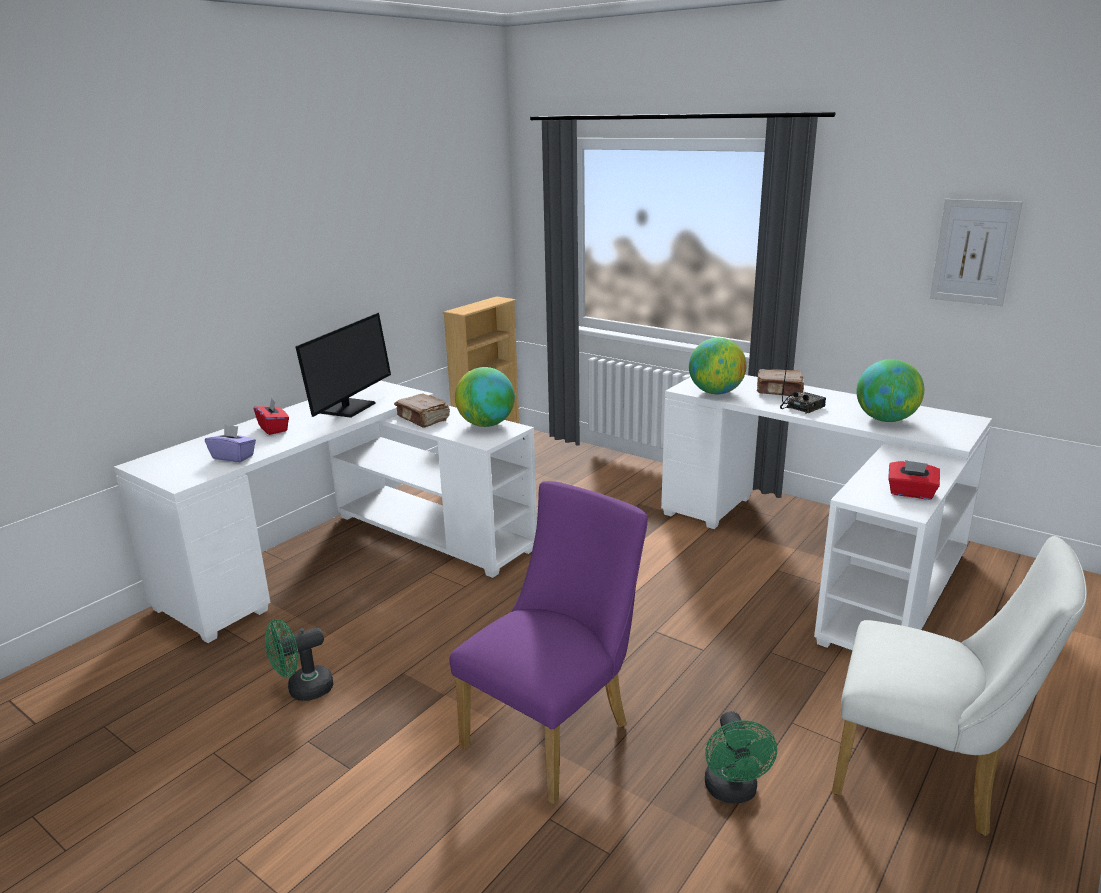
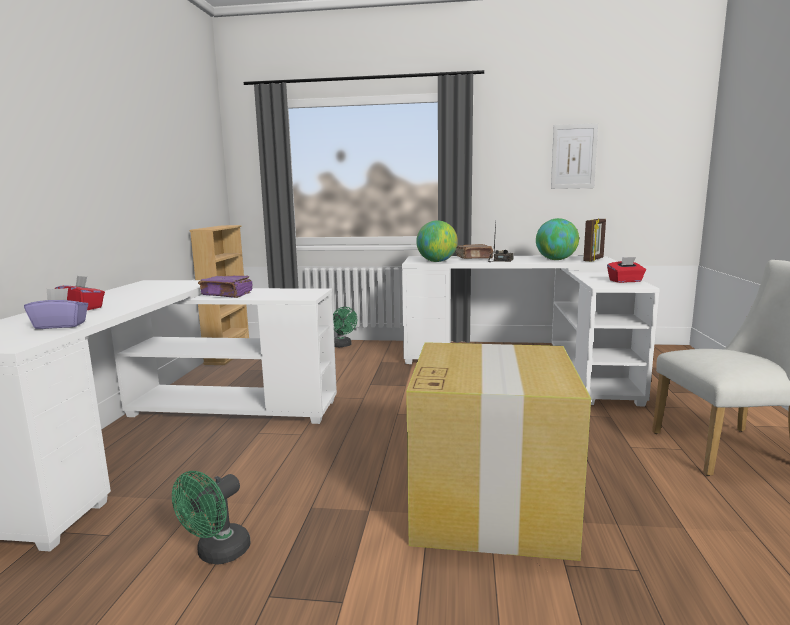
camera: 30 degrees left, 10 degrees down
(347, 408) = (146, 292): monitor -> none
(423, 419) = (227, 295): brown book -> purple book
(486, 424) = (290, 291): globe -> none
(555, 730) = (490, 503): purple chair -> cardboard box
(733, 792) = (655, 497): green fan -> green fan (342, 345)
(944, 431) = (594, 259): none -> picture frame

